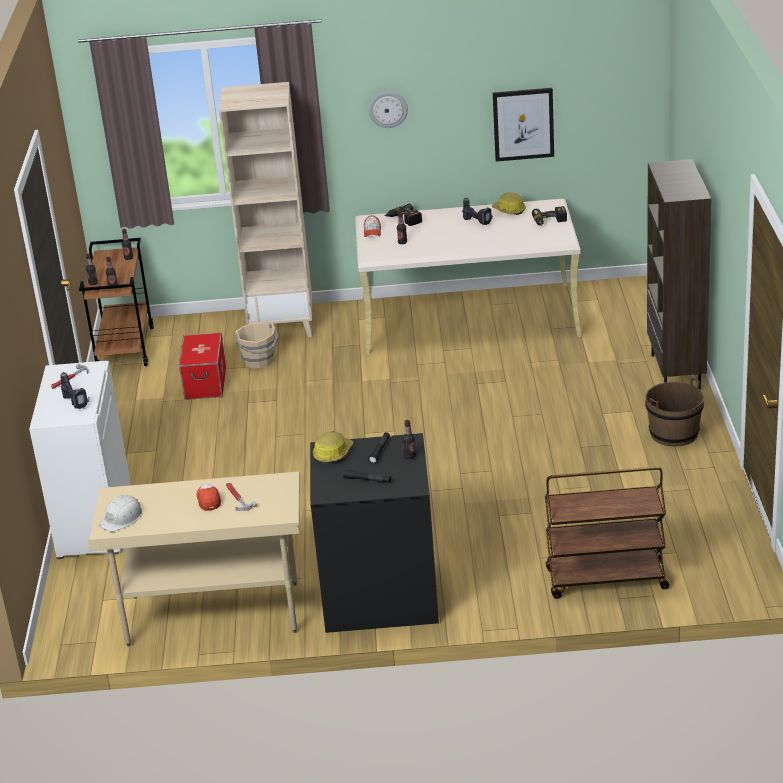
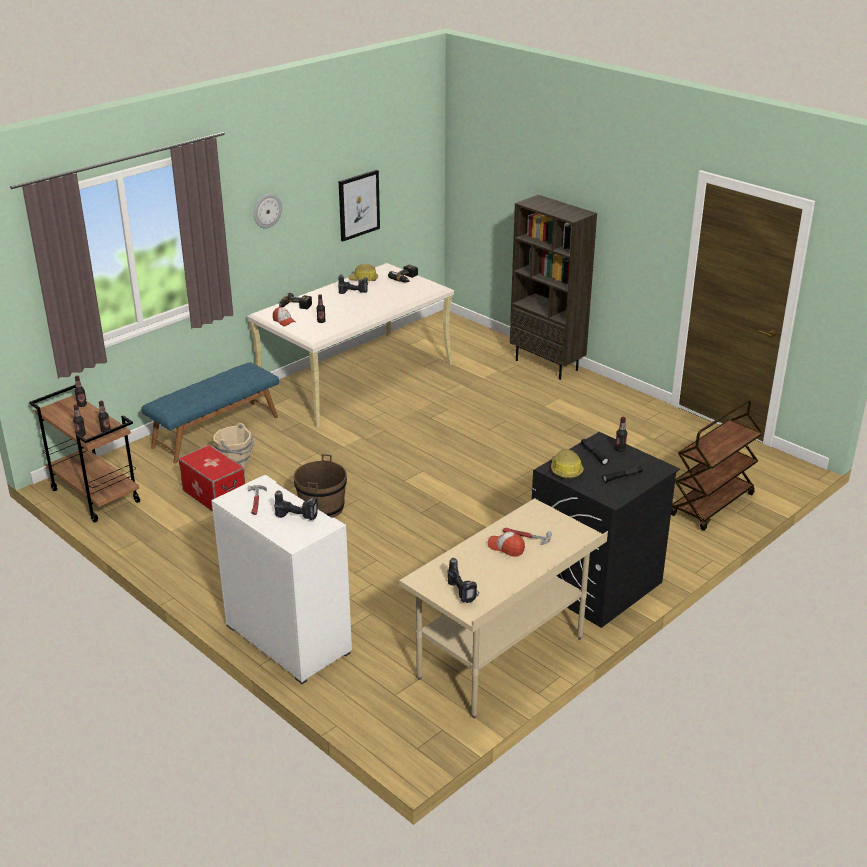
camera: 45 degrees left, 0 degrees up
(122, 518) = (462, 593): white hard hat -> power drill
(282, 327) = (215, 431): beige bookcase -> blue bench
(673, 433) = (605, 402): brown bucket -> brown bucket (321, 508)

